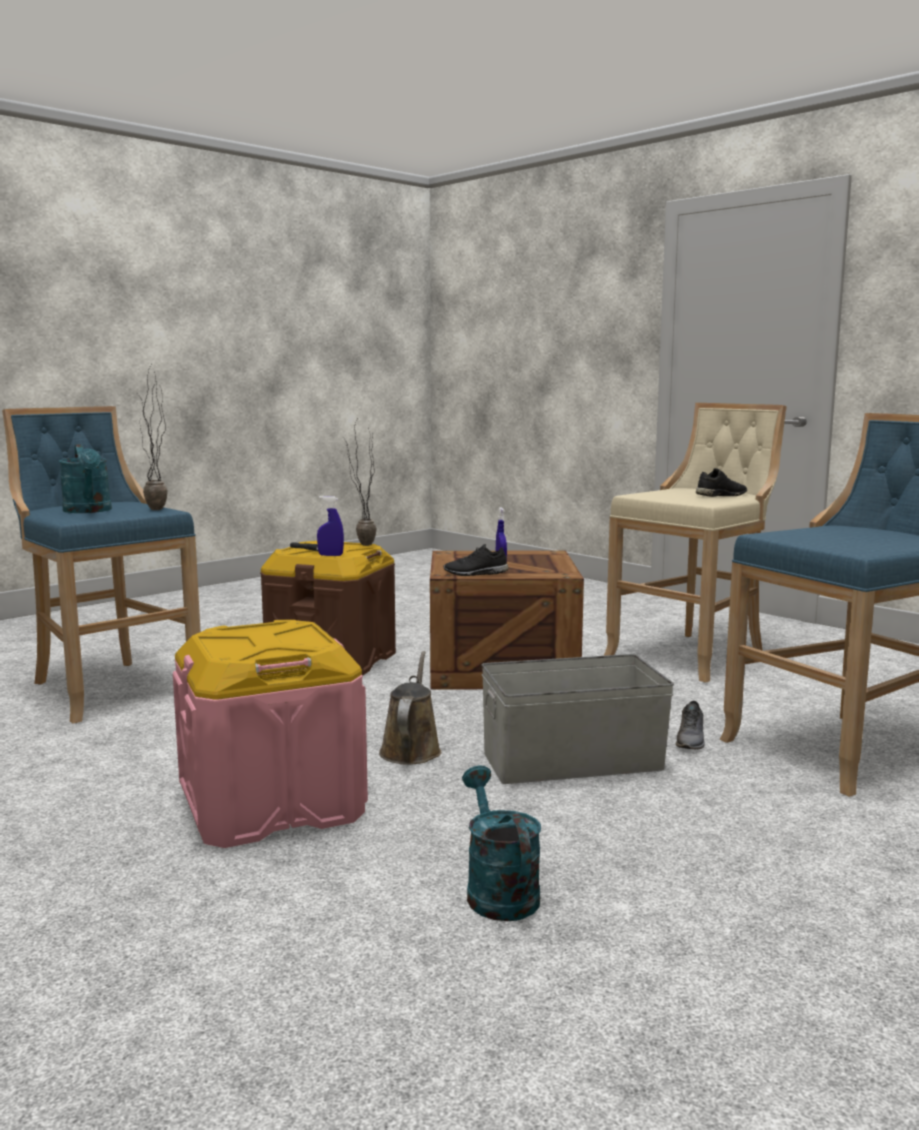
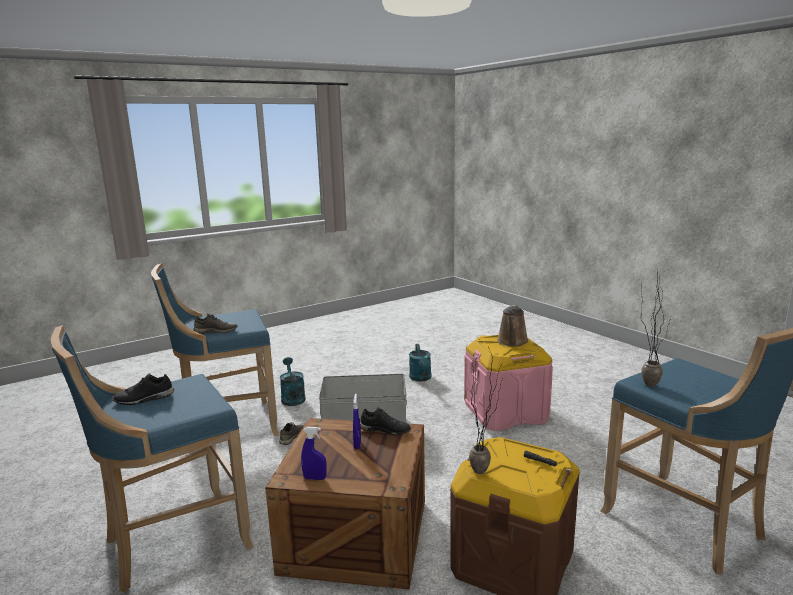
camera: 170 degrees left, 5 degrees up
(89, 511) = (704, 384): turquoise watering can -> turquoise watering can (292, 397)
(330, 555) = (508, 443): blue spray bottle -> blue spray bottle (315, 478)
(411, 749) = (443, 440): brown watering can -> brown watering can (512, 342)
(692, 655) = (173, 542): beige stool -> blue stool
(823, 530) = (216, 331): none -> grey shoe

